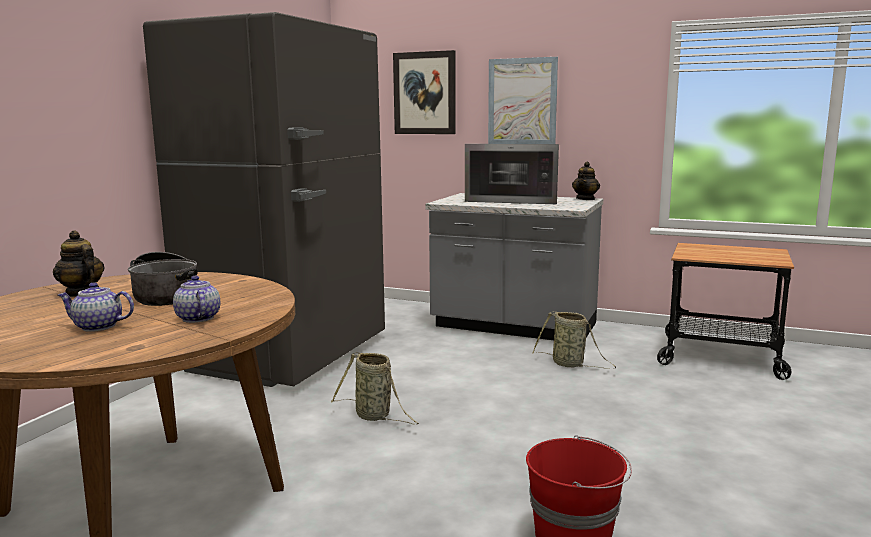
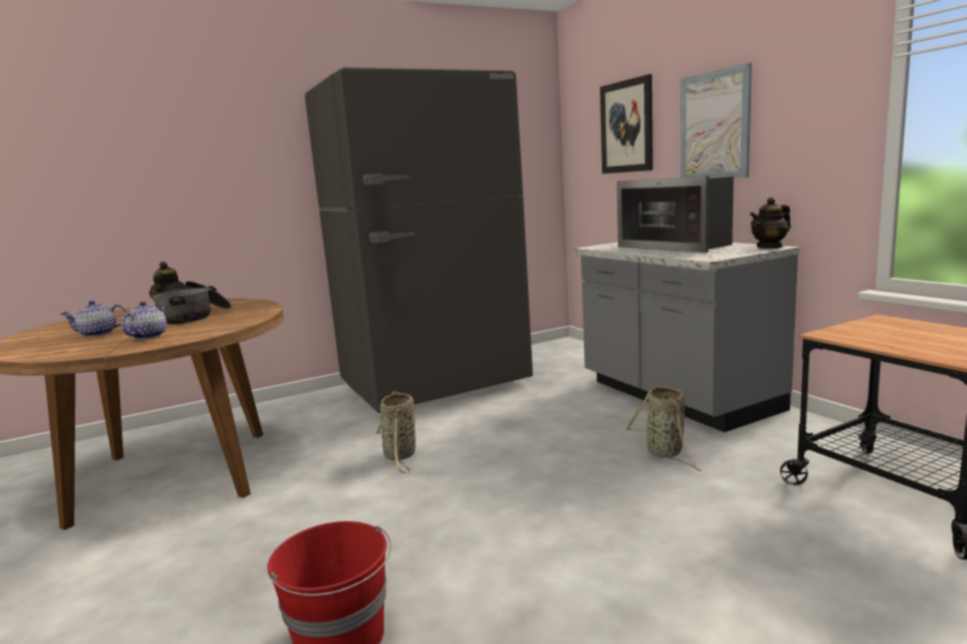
camera: 40 degrees right, 0 degrees up
(97, 327) = (98, 334): teapot -> teapot turned 60 degrees counterclockwise

